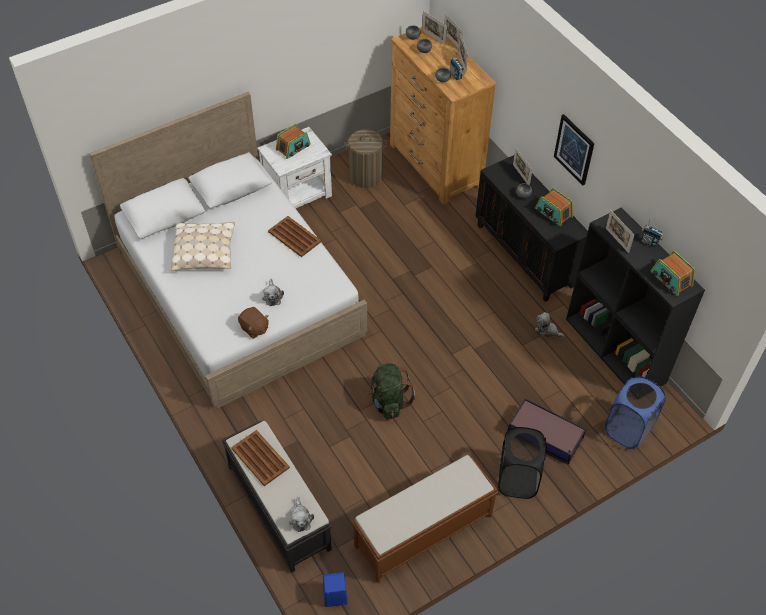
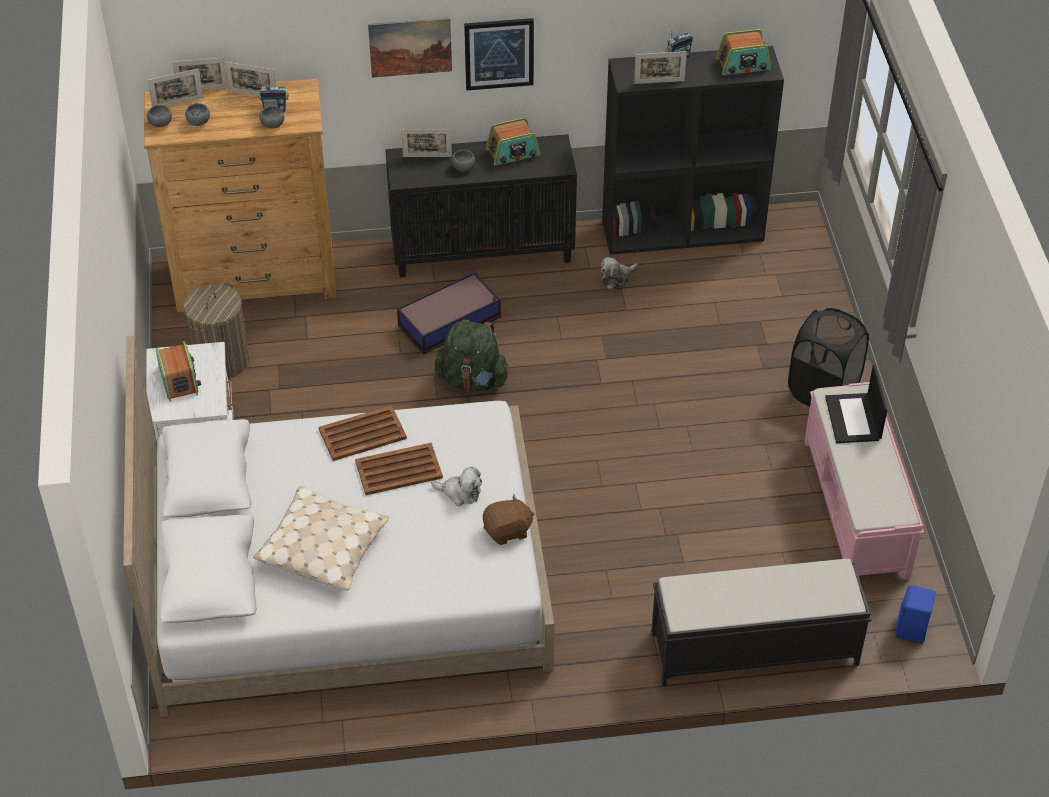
camera: 65 degrees left, 5 degrees down
(260, 457) = (719, 600): brown tray -> brown tray (398, 470)
(300, 518) = (834, 585): plush toy -> none
(388, 402) = (643, 474): green backpack -> green backpack (472, 380)
(422, 531) = (856, 509): brown bench -> pink bench
(453, 486) = (854, 419): none -> laptop
(538, 104) = (410, 47): none -> picture
(545, 436) = (774, 342): storage box -> storage box (451, 321)
(628, 429) = (801, 266): blue laundry basket -> none

